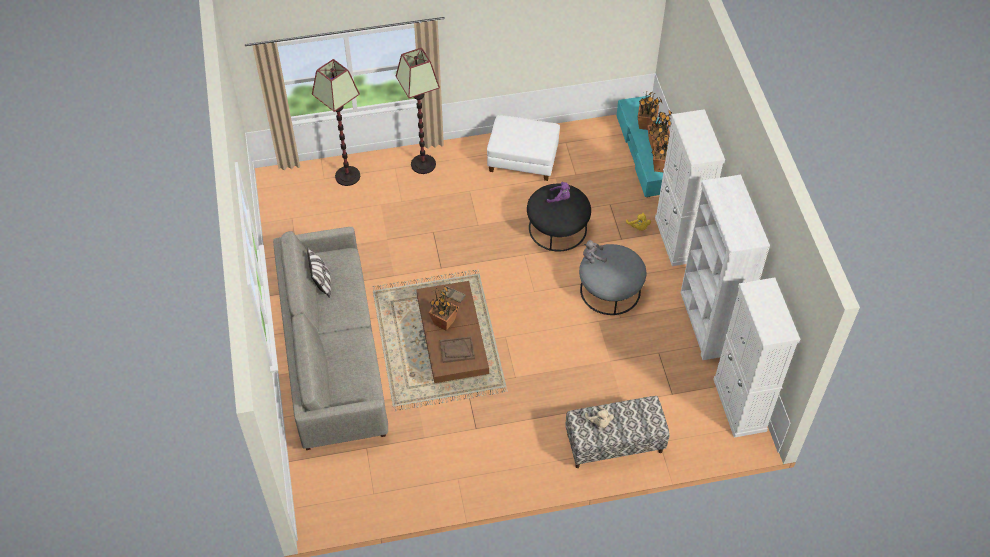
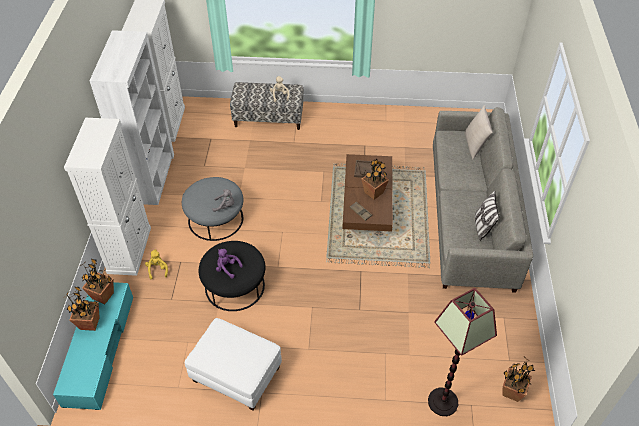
camera: 165 degrees left, 5 degrees down
(334, 388) = (475, 145): none -> beige pillow
(423, 164) = (351, 397): floor lamp -> none
(646, 124) = (84, 352): potted plant -> potted plant (511, 392)

